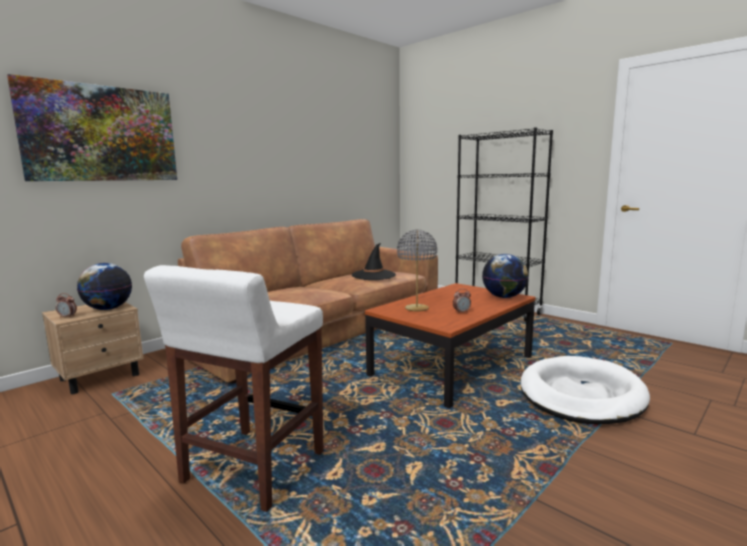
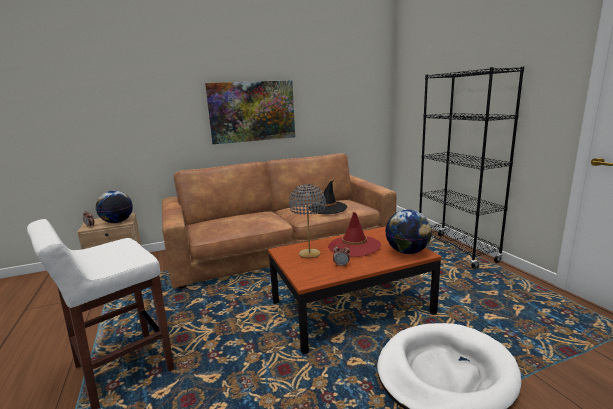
camera: 25 degrees right, 5 degrees up
(101, 134) = (118, 97): picture -> picture (252, 111)
(450, 299) = (354, 246): none -> red hat

